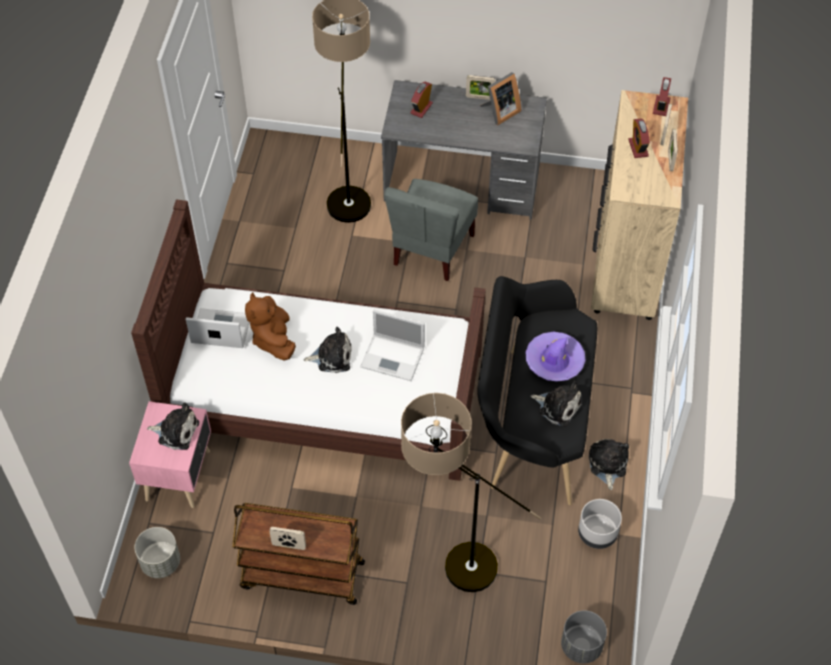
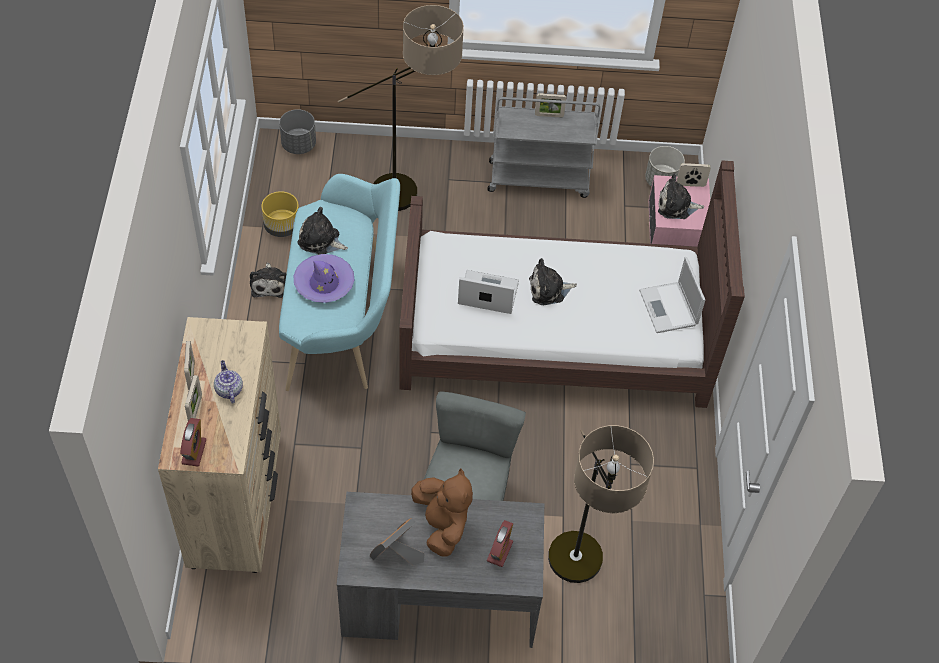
camera: 170 degrees right, 0 degrees up
(220, 329) = (669, 309): laptop -> laptop turned 75 degrees clockwise
(273, 339) = (612, 302): brown plush toy -> brown plush toy (442, 524)
(301, 575) = (539, 179): brown cart -> grey cart
(479, 97) = (425, 576): picture frame -> picture frame (690, 184)
(532, 421) = (343, 319): black bench -> turquoise bench
(597, 533) = (282, 226): grey planter -> yellow planter
(638, 148) = (228, 389): alarm clock -> teapot

